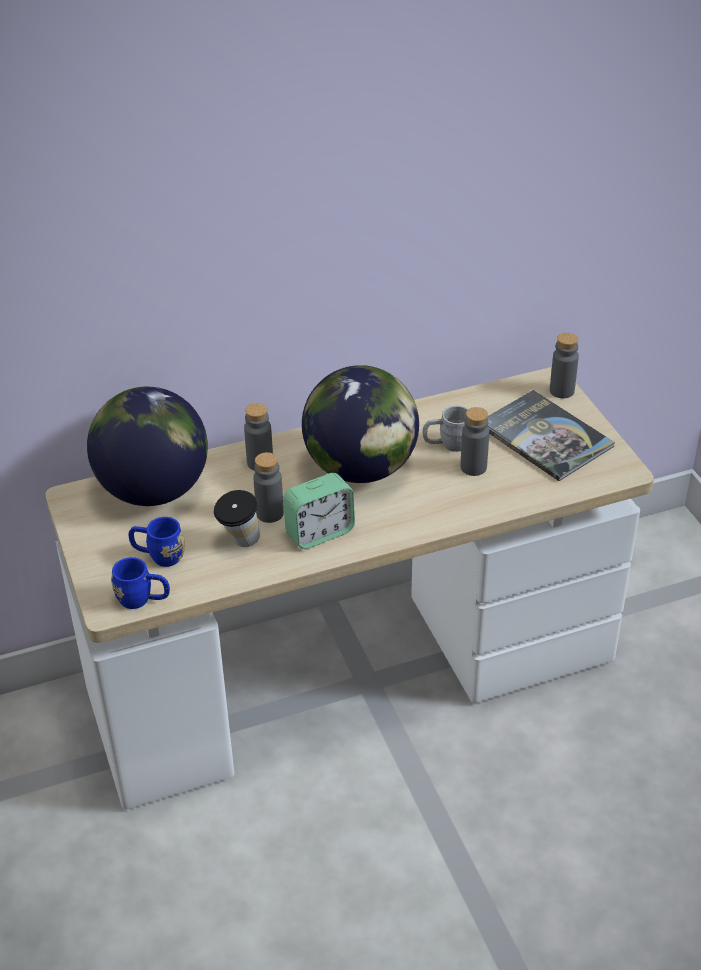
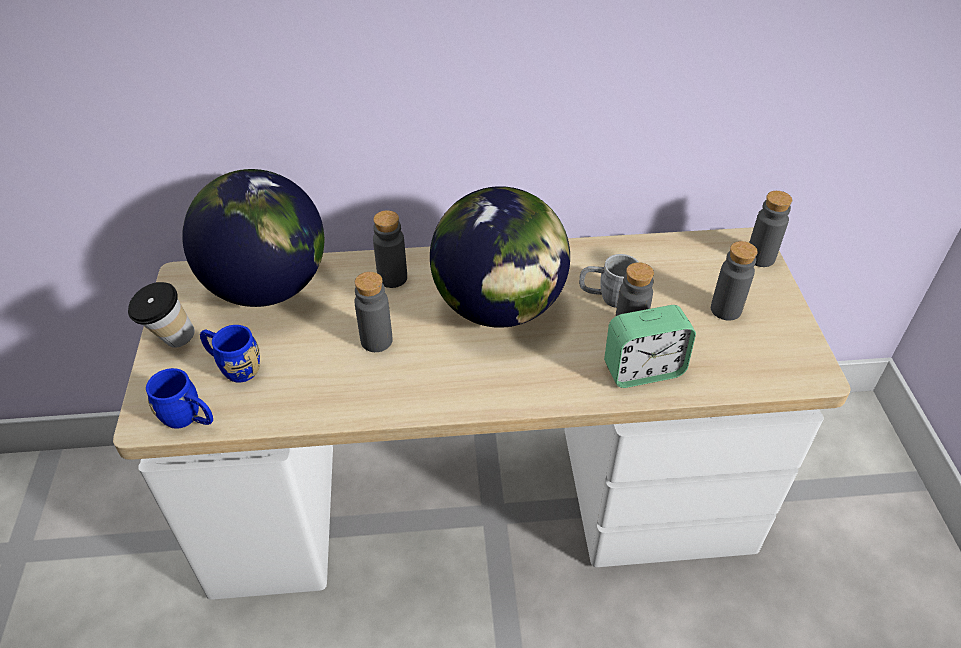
camera: 15 degrees right, 5 degrees up
(239, 543) = (327, 370): cup -> cup (170, 341)
(319, 532) = (421, 377): alarm clock -> alarm clock (643, 370)
(545, 436) = (725, 309): book -> grey bottle

